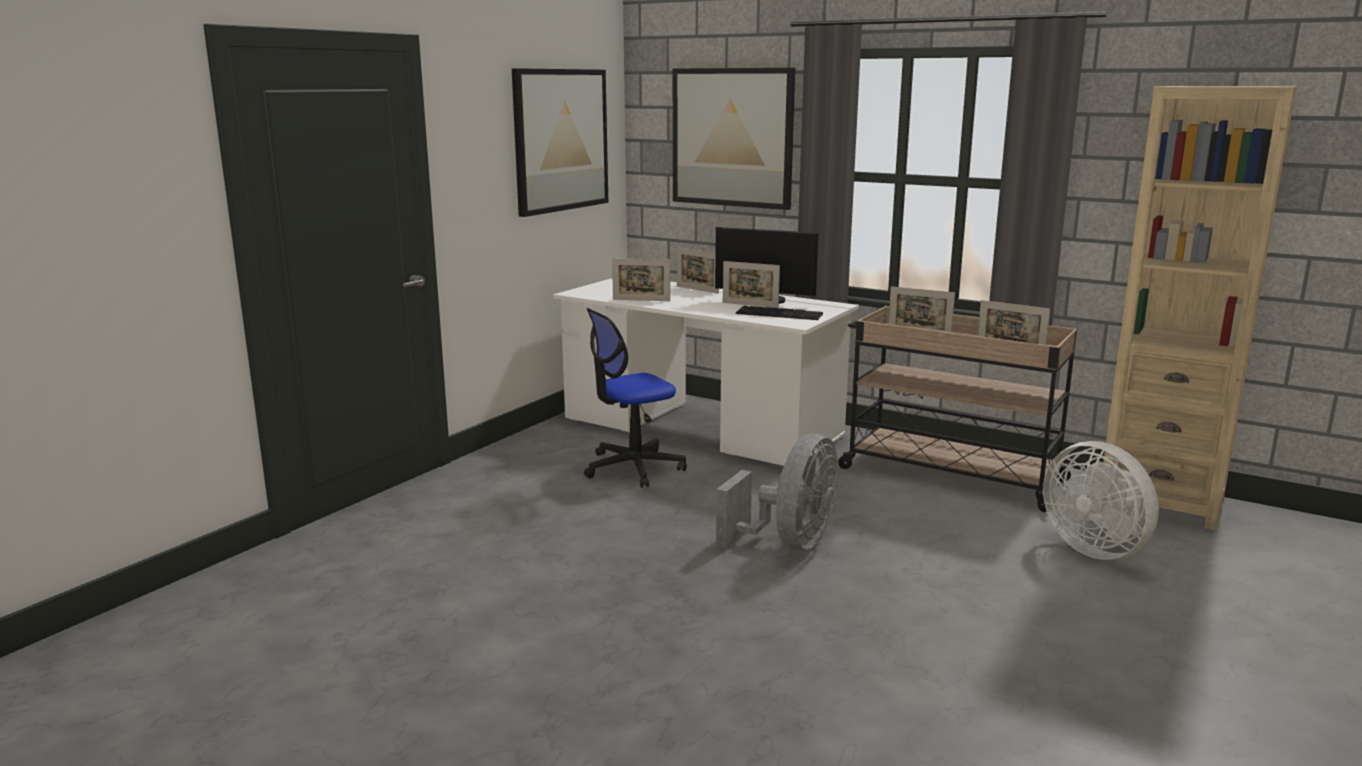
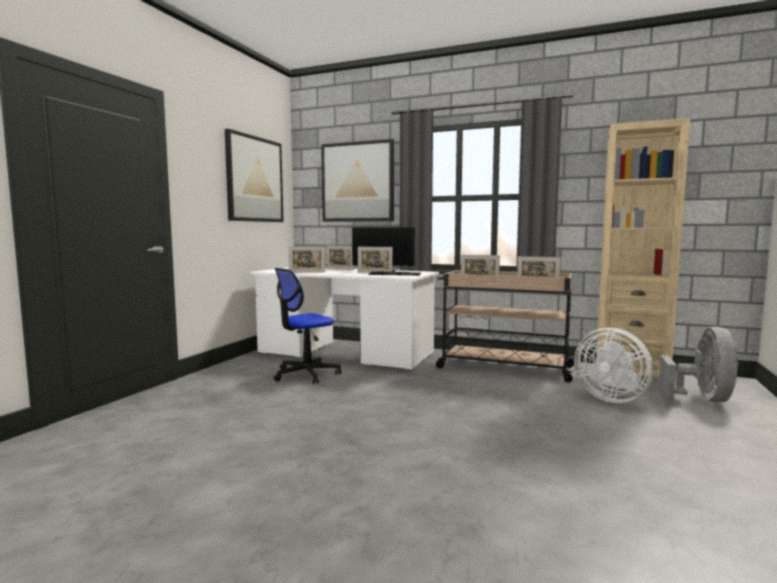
camera: 10 degrees left, 10 degrees down
(790, 543) = (421, 408): grey fan -> grey fan (702, 400)

